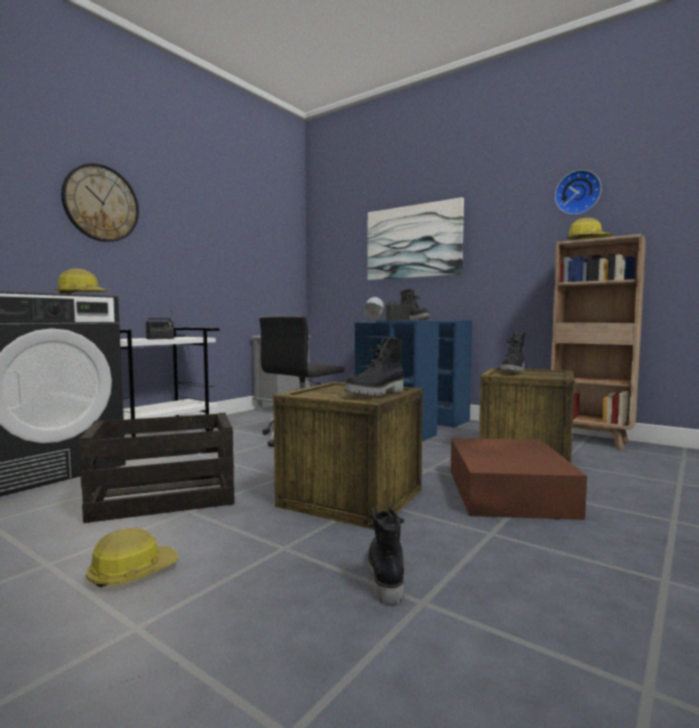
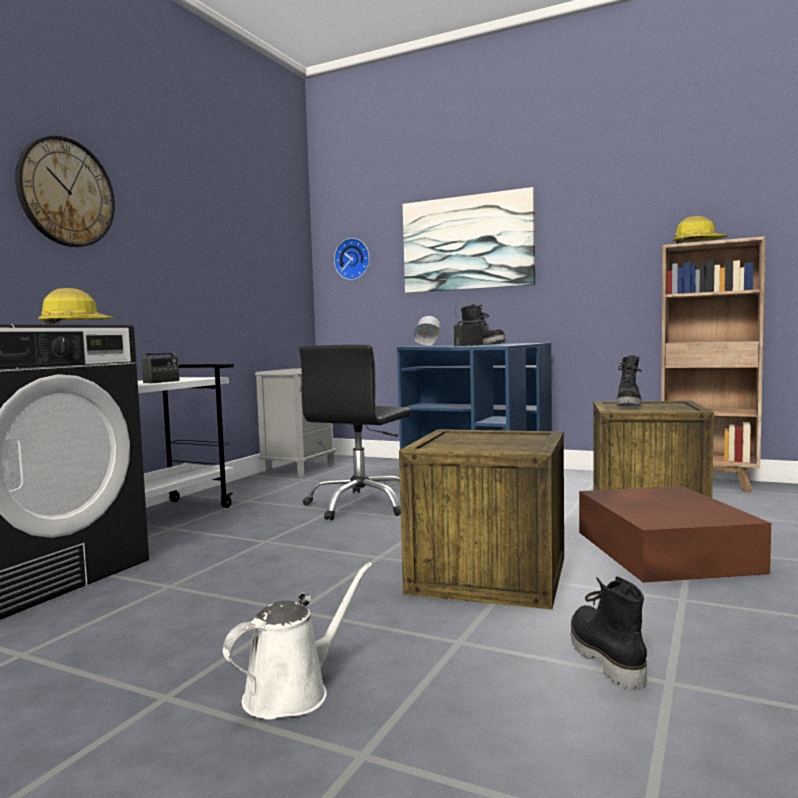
camera: 10 degrees left, 0 degrees up
(132, 572) = (293, 692): hard hat -> white watering can
(165, 498) = (247, 597): crate -> none
(376, 393) = (522, 441): black boot -> none
(578, 193) = (679, 185): wall clock -> wall clock (353, 259)

